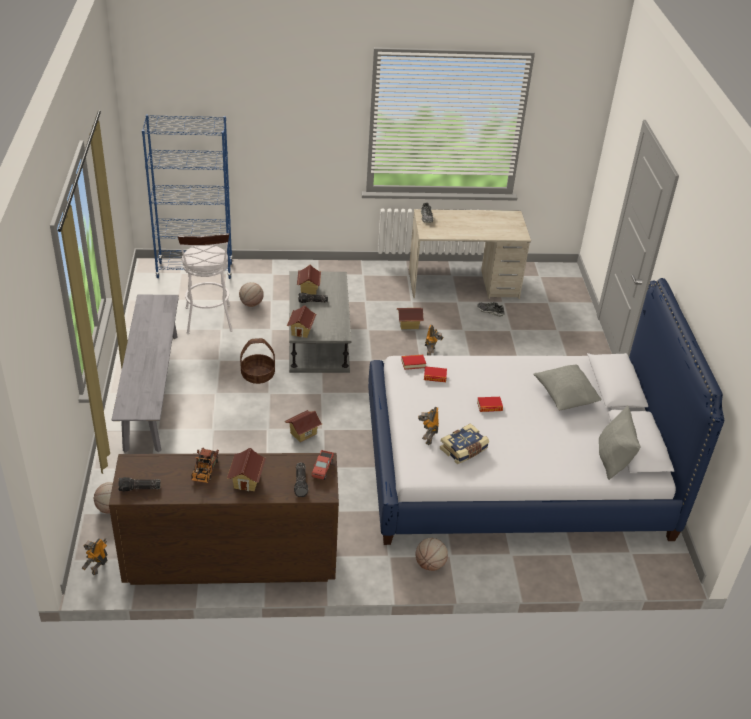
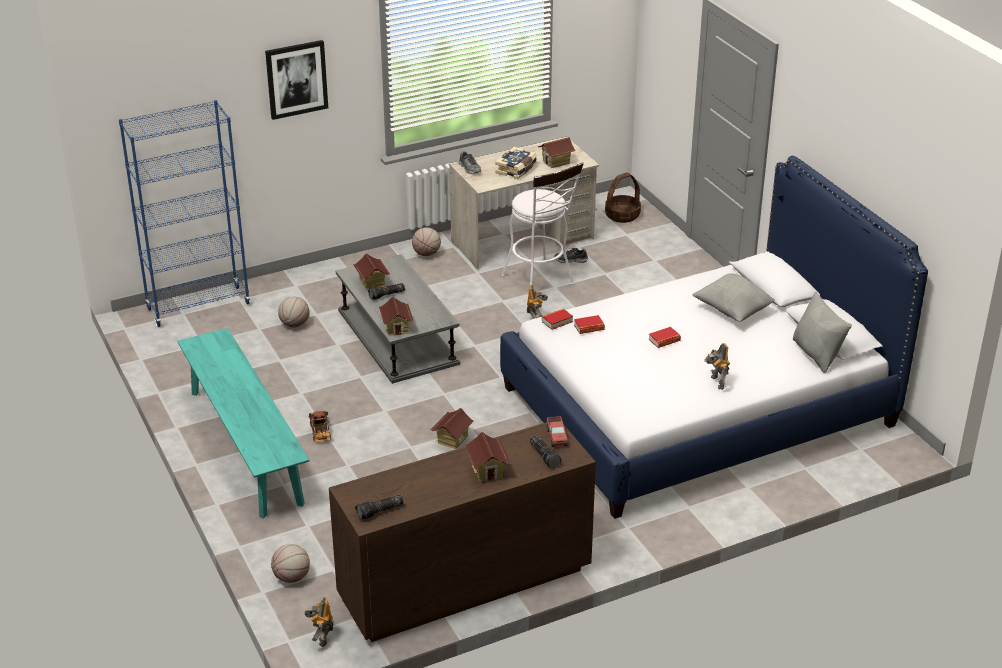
camera: 20 degrees left, 5 degrees down
(151, 390) = (245, 446): grey bench -> turquoise bench
(204, 472) = (436, 476): toy truck -> toy truck (320, 434)
(209, 322) = (259, 357): white stool -> white stool (541, 282)
(257, 375) = (357, 396): basket -> basket (622, 215)
(295, 114) = (296, 79): none -> picture
(409, 325) = (491, 298): toy house -> toy house (556, 162)
(427, 437) = (622, 387): toy robot -> toy robot (716, 383)
(430, 564) = (674, 521): basketball -> basketball (426, 254)
(464, 450) = (667, 388): book -> book (516, 169)

